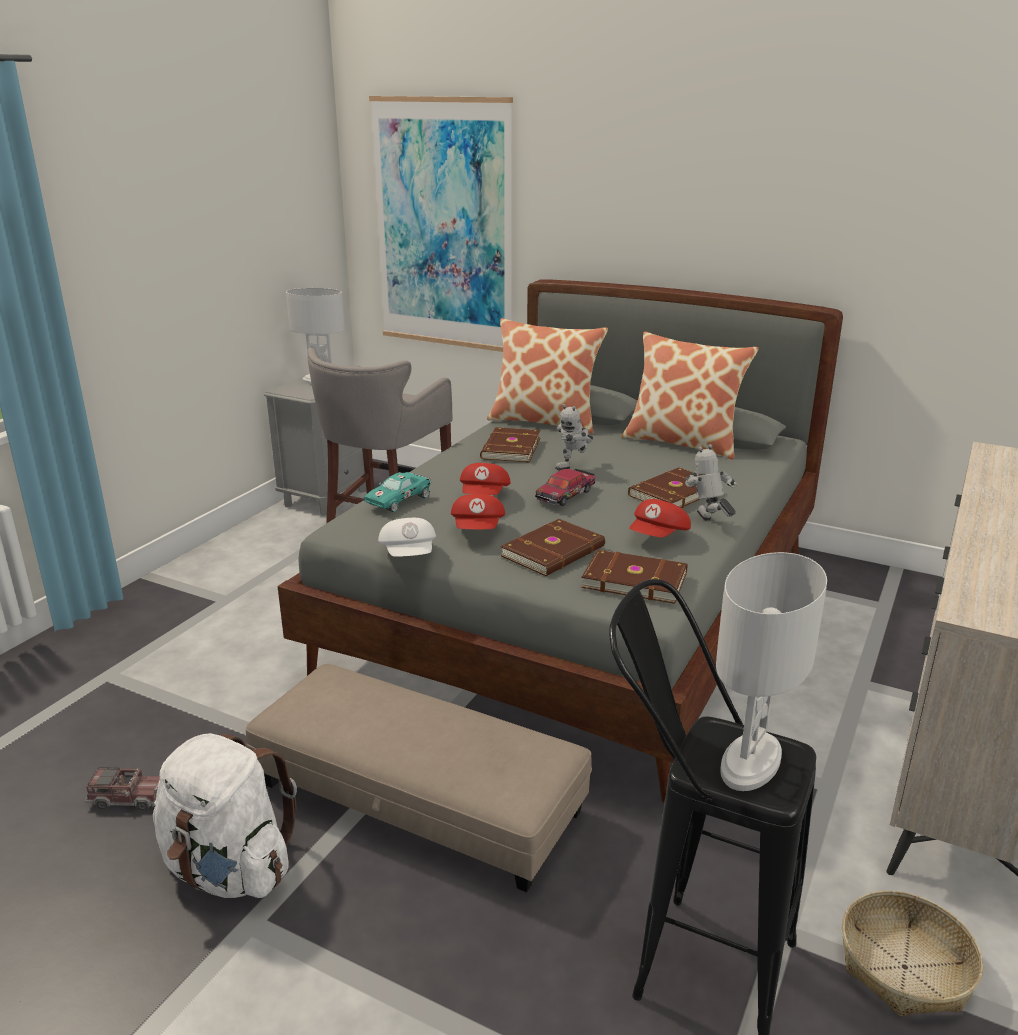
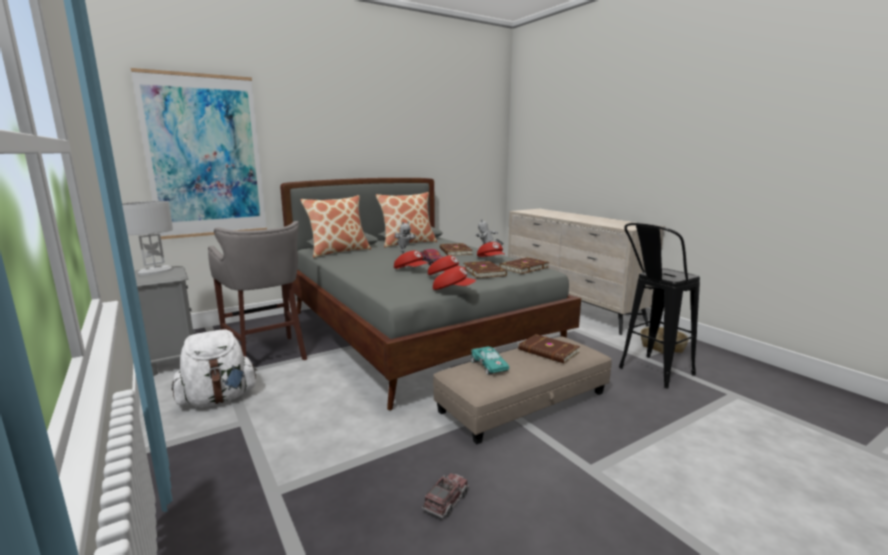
camera: 60 degrees left, 10 degrees down
(230, 870) = (544, 469): white backpack -> white backpack (218, 399)
(400, 499) = (388, 281): turquoise toy car -> turquoise toy car (488, 365)
(409, 555) = (453, 290): white cap -> red cap
(509, 448) = (360, 260): brown book -> brown book (548, 351)
(751, 763) = (671, 274): white table lamp -> none

